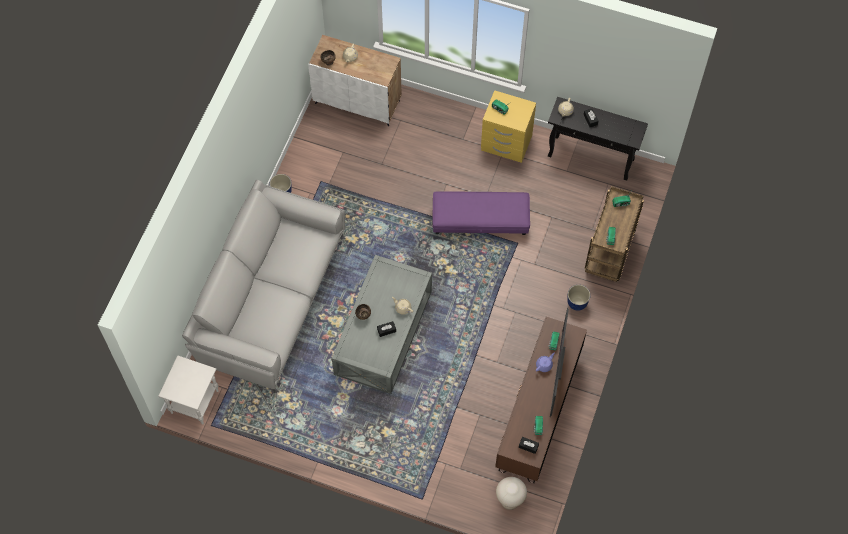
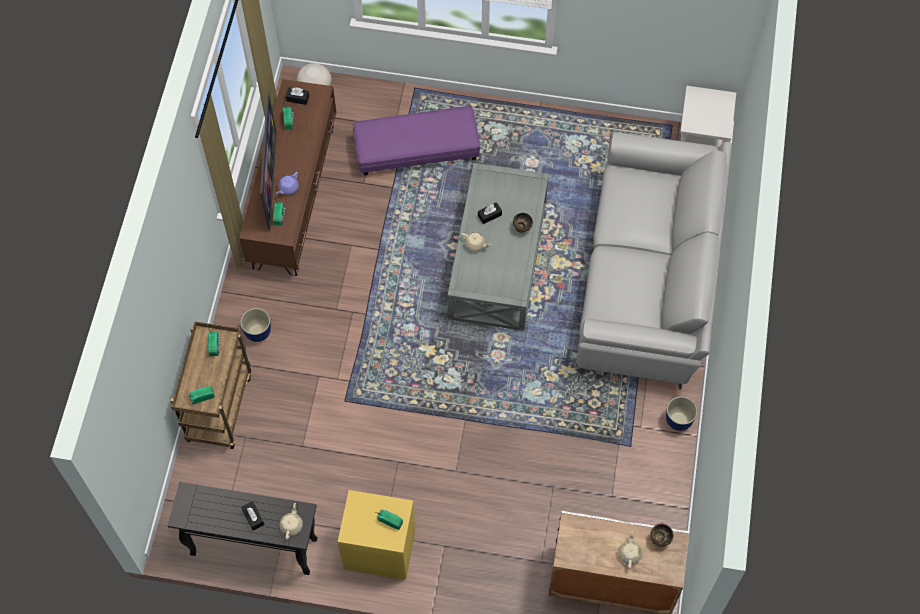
camera: 170 degrees right, 0 degrees up
(480, 219) = (399, 426): purple ottoman -> purple ottoman (416, 149)

